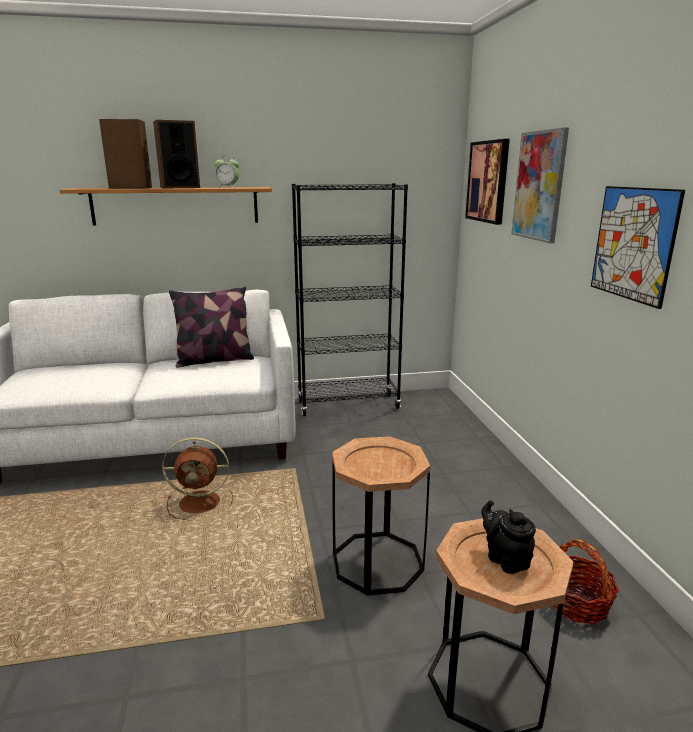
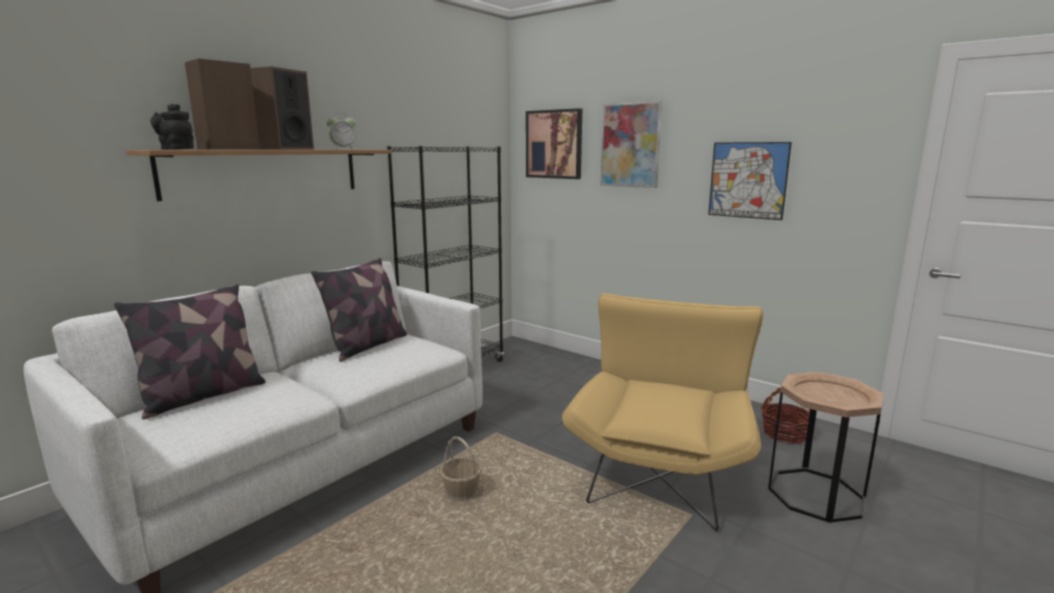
camera: 40 degrees left, 5 degrees down
(74, 368) = (203, 396): none -> pillow
(202, 502) = (461, 492): brown fan -> basket
(377, 562) = (662, 466): brown side table -> yellow armchair
(505, 559) = (828, 393): black teapot -> black teapot (175, 149)

